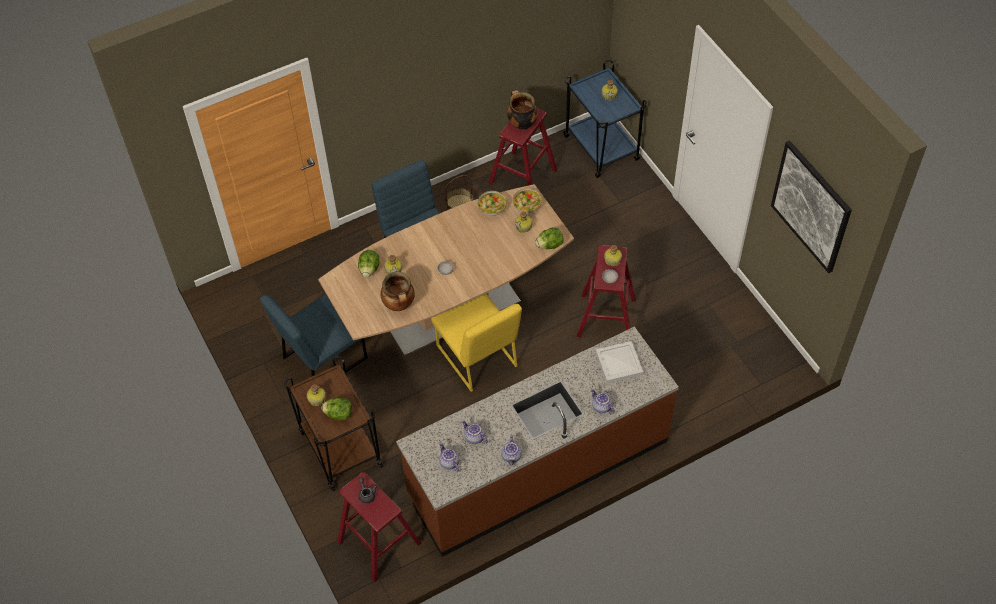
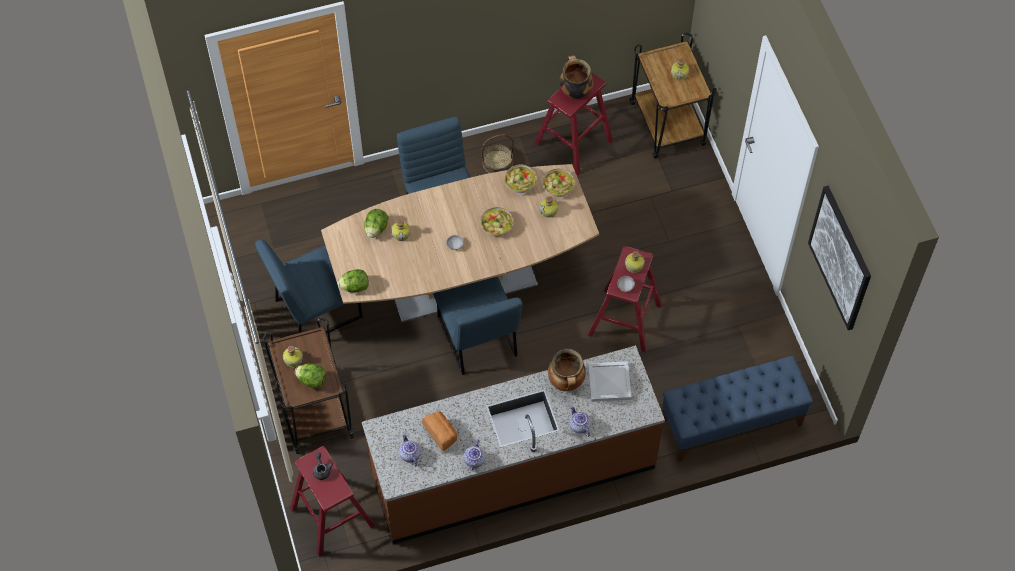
camera: 10 degrees right, 5 degrees up
(399, 305) = (398, 274): cooking pot -> cooking pot (566, 382)
(474, 437) = (441, 433): teapot -> bread
(477, 357) = (477, 338): yellow chair -> blue chair
(479, 247) = (497, 225): none -> bowl
(550, 245) = (571, 236): lettuce -> lettuce (355, 287)
(601, 149) = (667, 125): blue cart -> brown cart
(725, 389) = (731, 423): none -> blue bench

